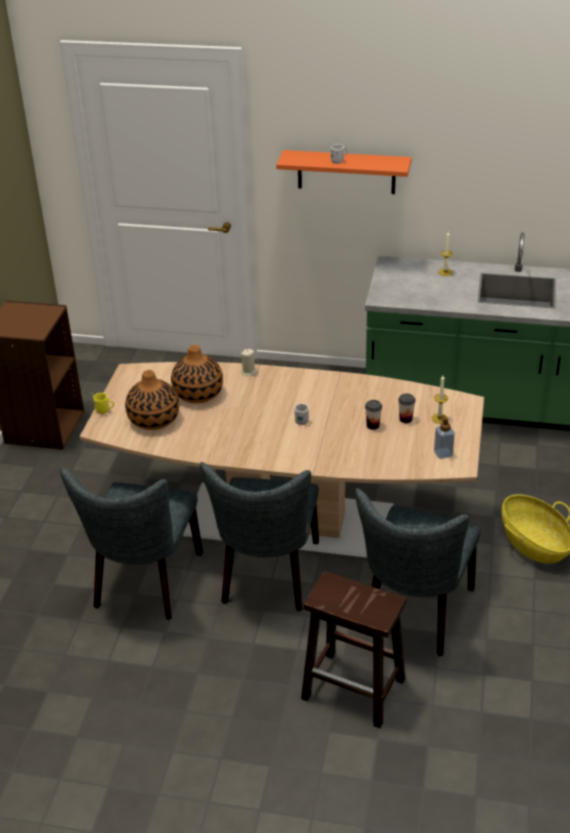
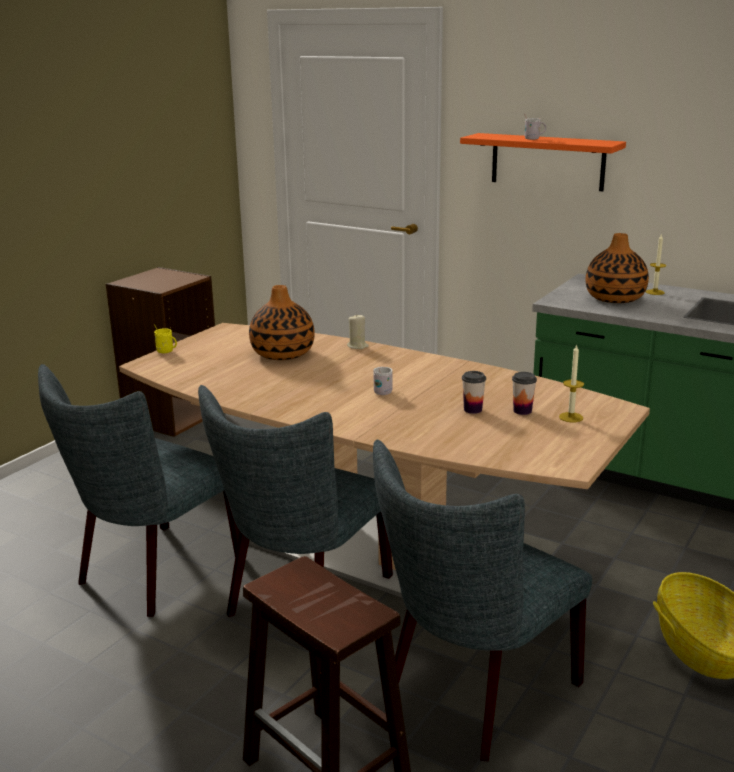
camera: 20 degrees right, 15 degrees down
(154, 419) = (212, 365): vase -> vase (615, 298)
(443, 453) = (552, 450): soap dispenser -> none

